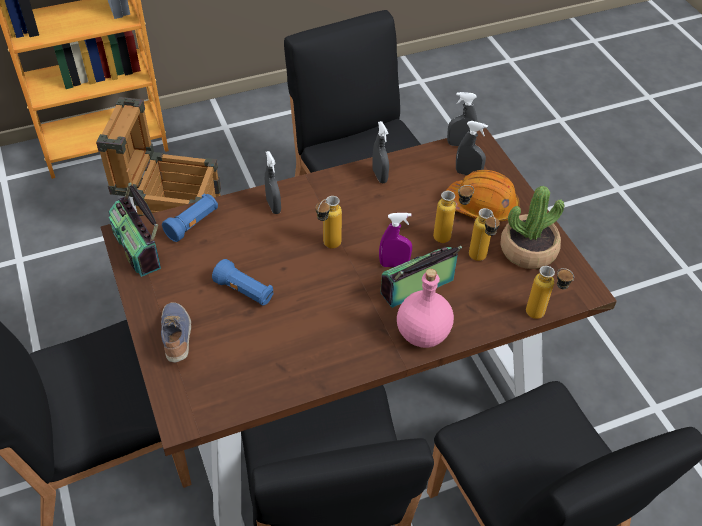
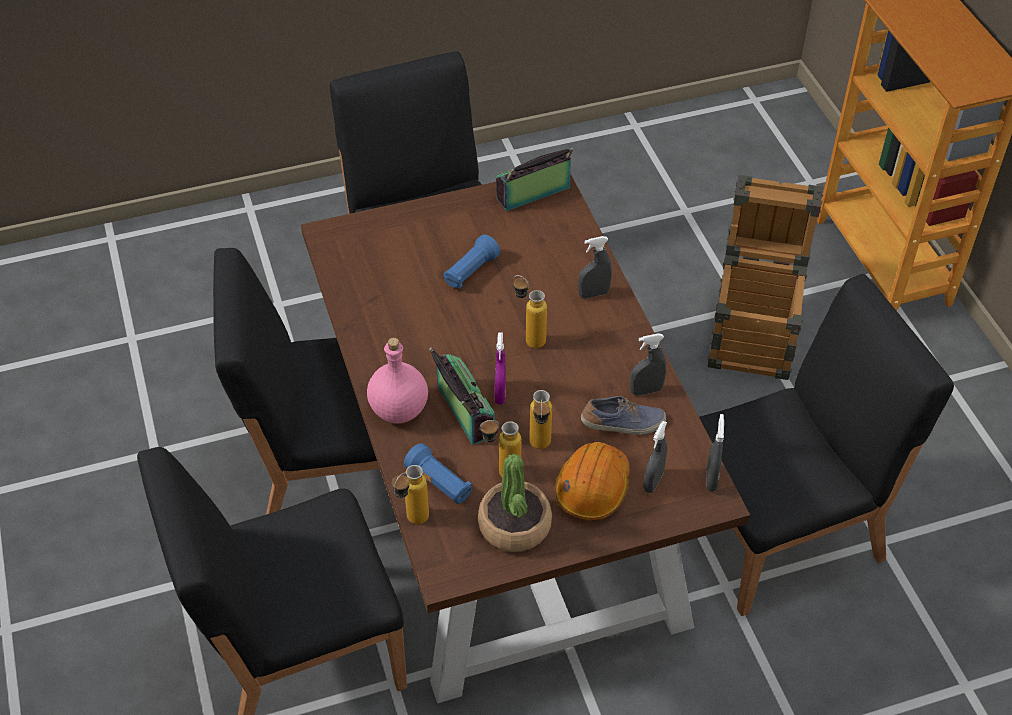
camera: 95 degrees right, 0 degrees up
(177, 337) = (418, 226): shoe -> shoe (623, 425)
(193, 224) = (567, 231): blue flashlight -> blue flashlight (439, 484)

